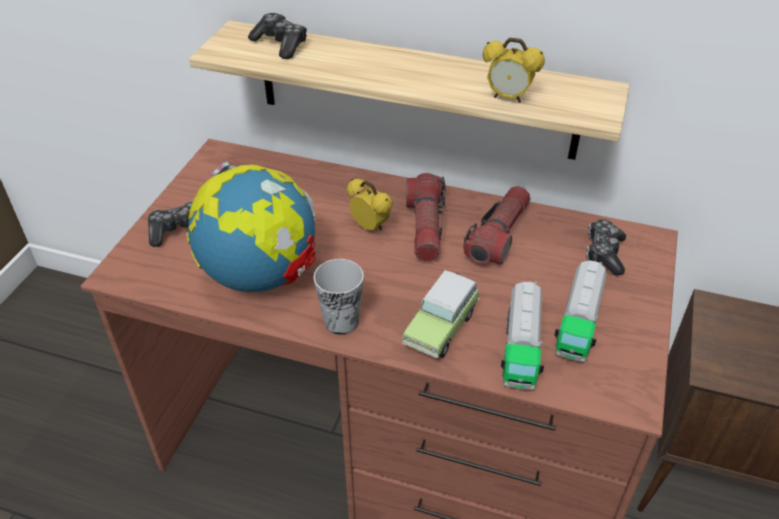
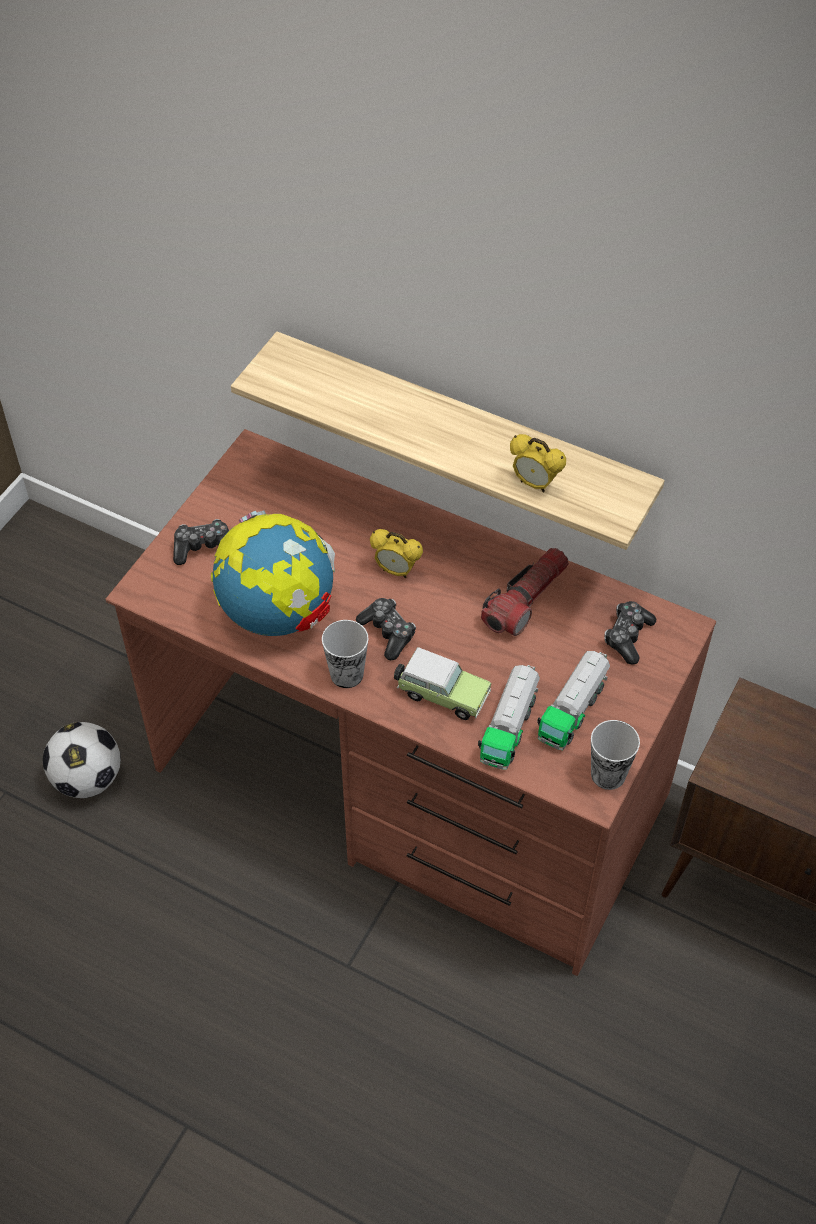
camera: 10 degrees right, 10 degrees up
(95, 487) = (88, 779): none -> football
(280, 44) = (325, 377): game controller -> game controller (388, 633)
(370, 227) = (396, 571): alarm clock -> alarm clock turned 150 degrees clockwise
(425, 227) = (453, 579): flashlight -> none
(442, 326) = (441, 694): toy car -> toy car turned 105 degrees counterclockwise
(638, 379) = (608, 774): none -> cup

